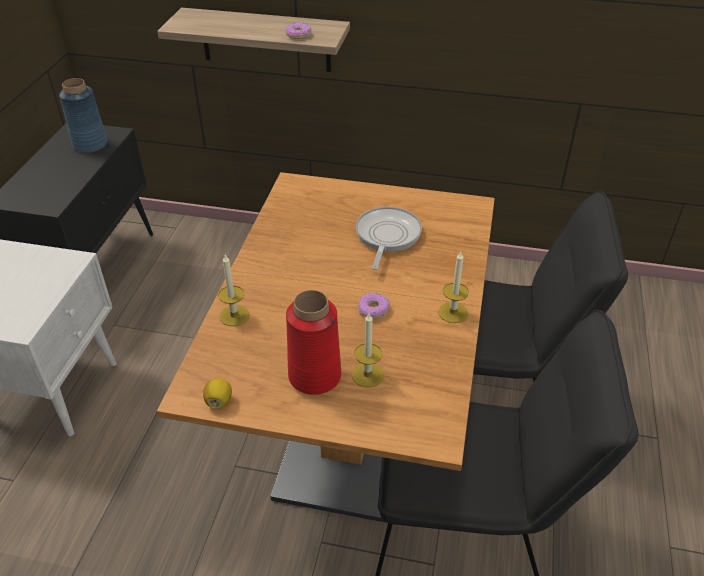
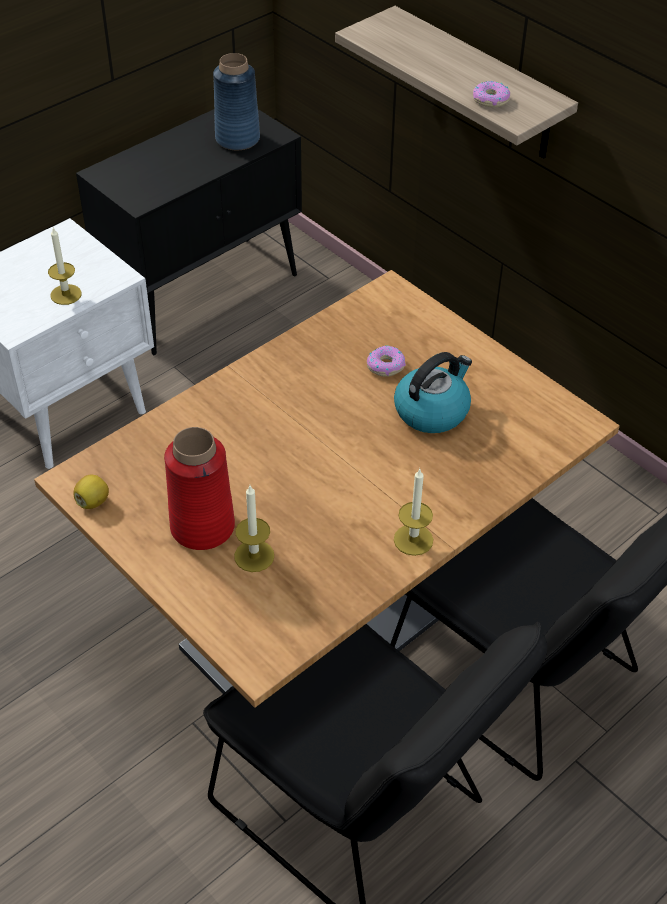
camera: 35 degrees right, 5 degrees up
(234, 315) = (186, 419): candle -> candle (66, 294)
(373, 309) = (330, 488): donut -> donut (385, 365)
(386, 236) = (432, 410): frying pan -> kettle

